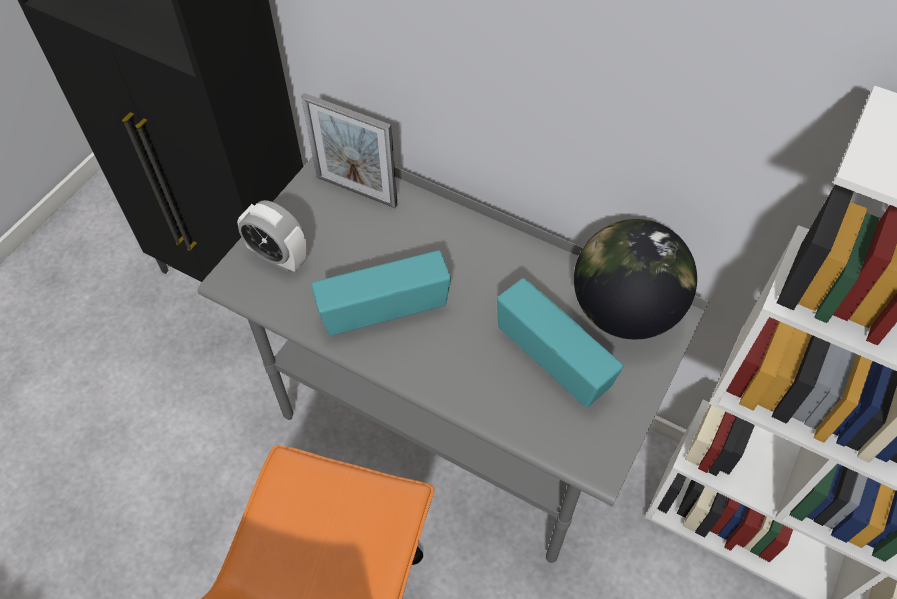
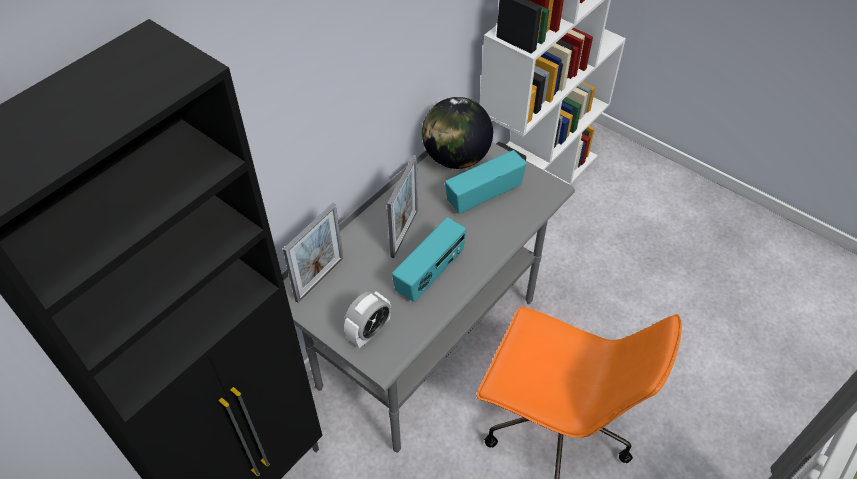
camera: 80 degrees left, 5 degrees down
(384, 310) = (430, 274): radio -> radio turned 135 degrees counterclockwise
(452, 268) = (404, 233): none -> picture frame

